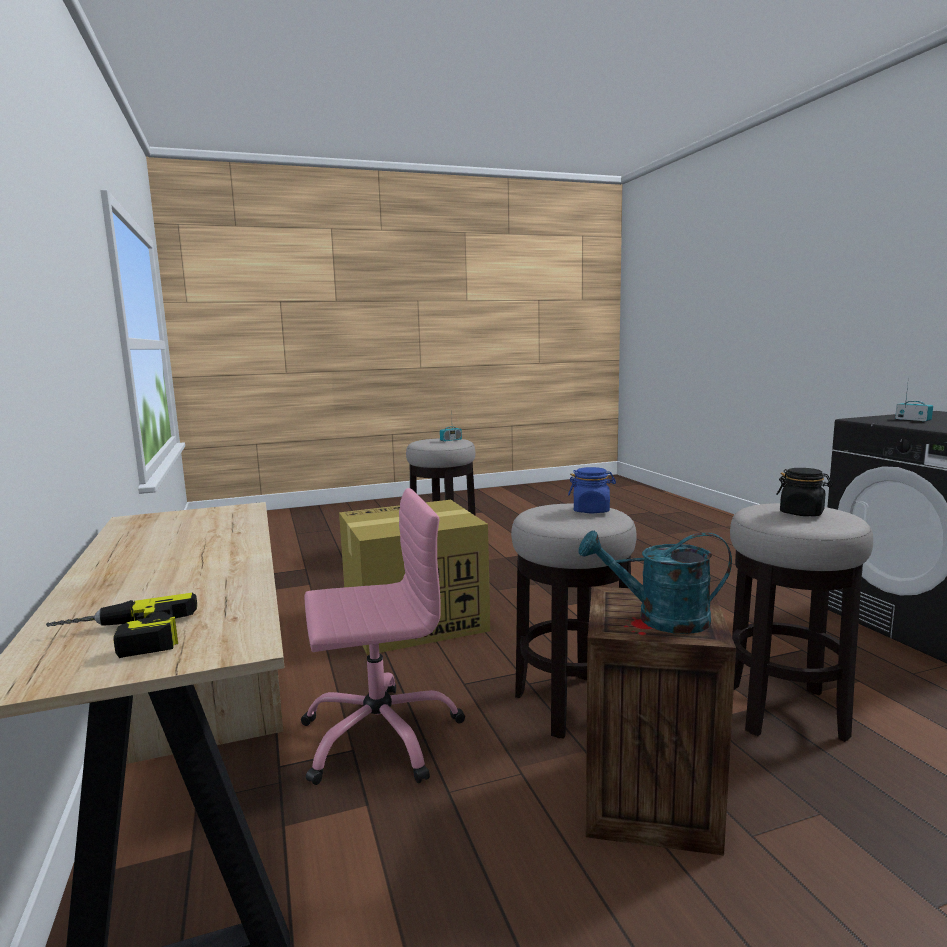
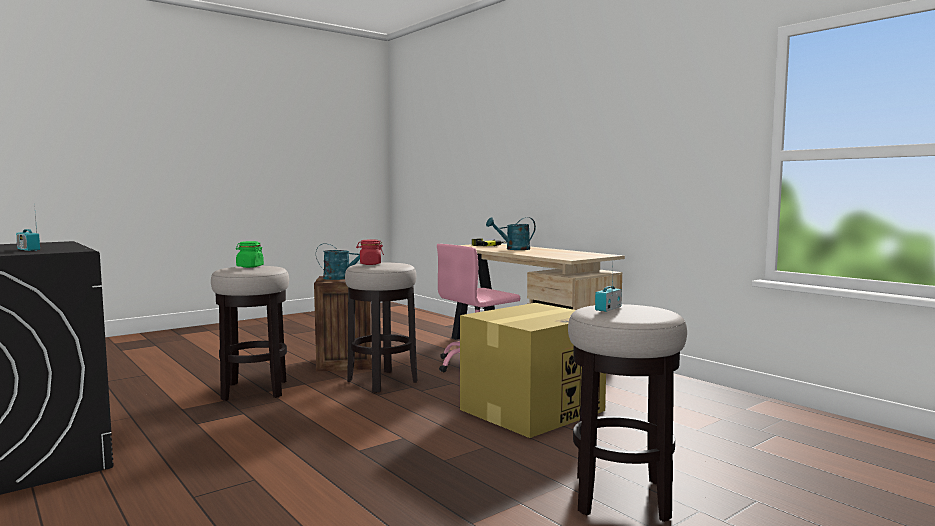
camera: 160 degrees right, 5 degrees down
(174, 578) = (513, 249): none -> turquoise watering can
(591, 510) = (370, 264): blue jar -> red jar
(802, 513) = (249, 266): black jar -> green jar

